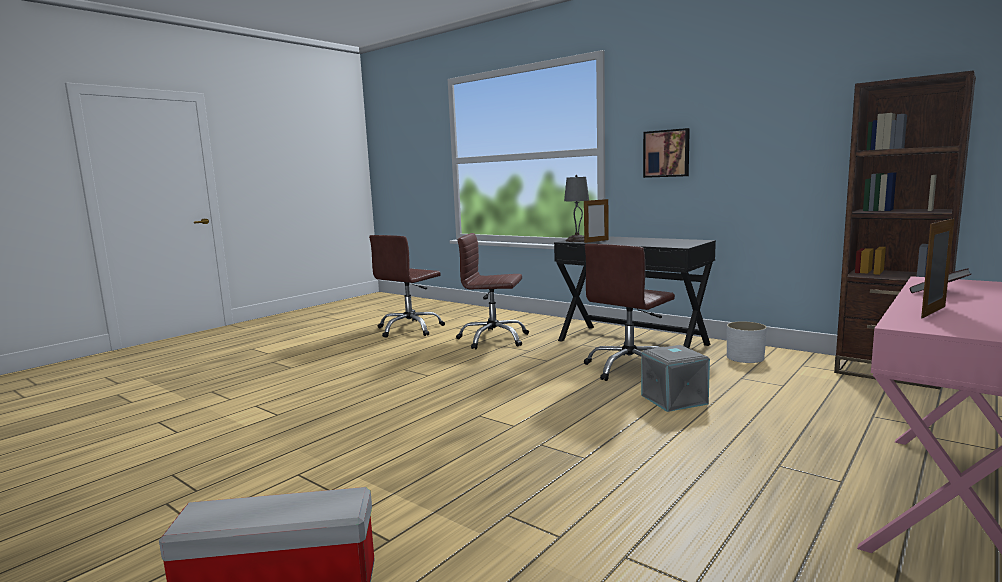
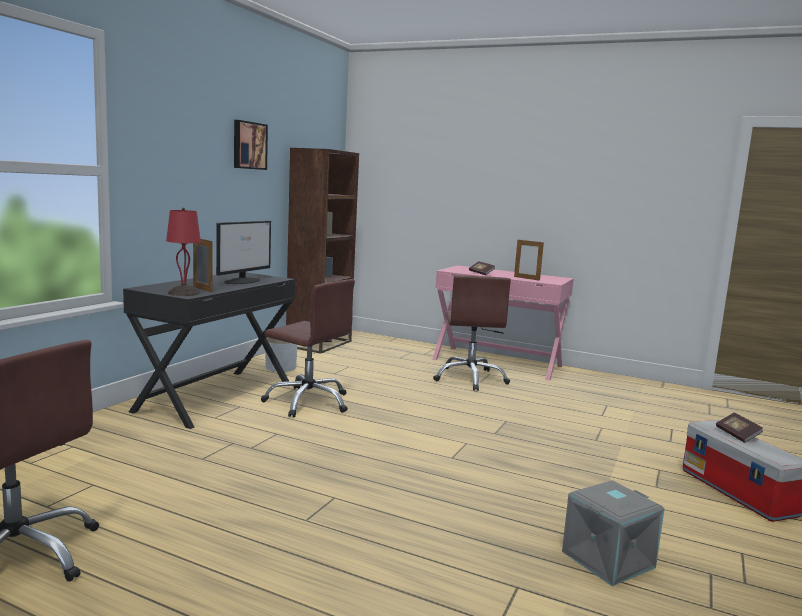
camera: 105 degrees left, 0 degrees up
(291, 509) = (737, 435): none -> book
(493, 339) = (159, 467): brown office chair -> brown office chair (470, 378)
(577, 240) = (184, 293): grey table lamp -> red table lamp
(651, 243) = (243, 281): none -> monitor
(666, 153) = (175, 182): picture -> picture (248, 145)
(675, 399) = (386, 393): grey storage box -> grey storage box (607, 558)

